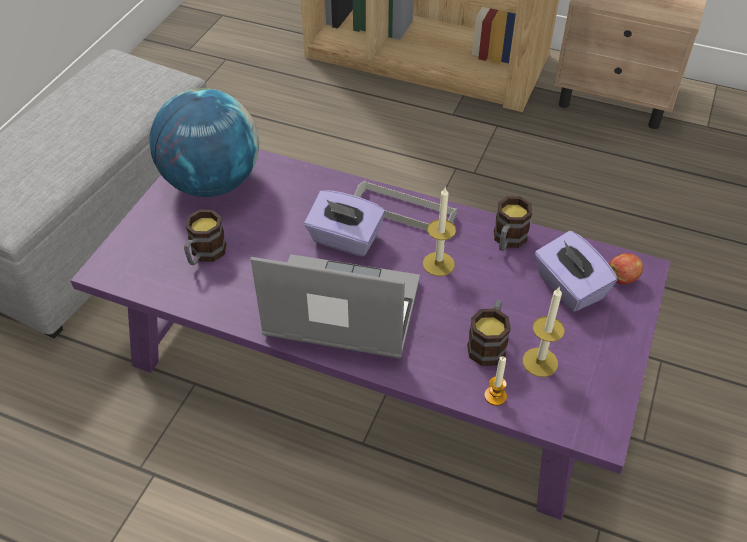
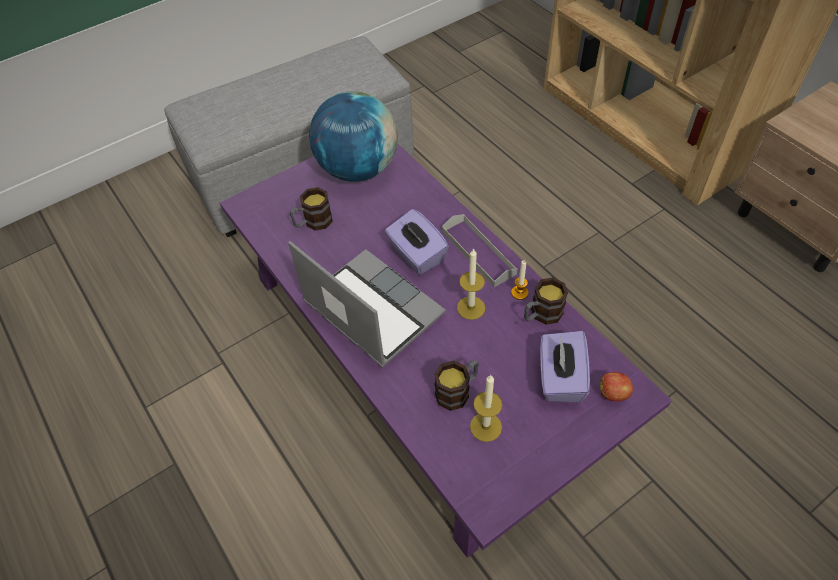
camera: 35 degrees right, 5 degrees up
(495, 396) = (429, 434): candle -> candle (519, 293)

